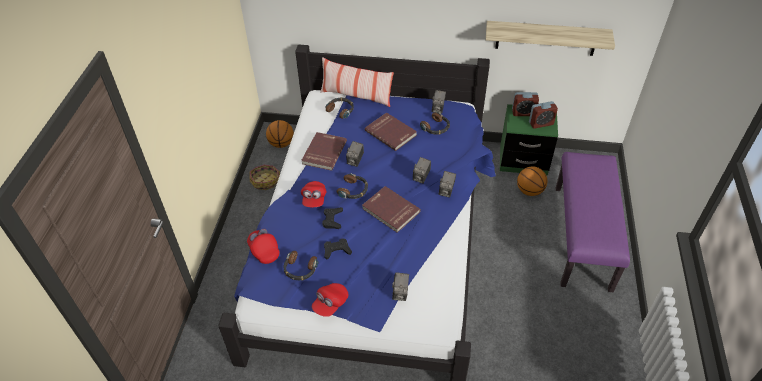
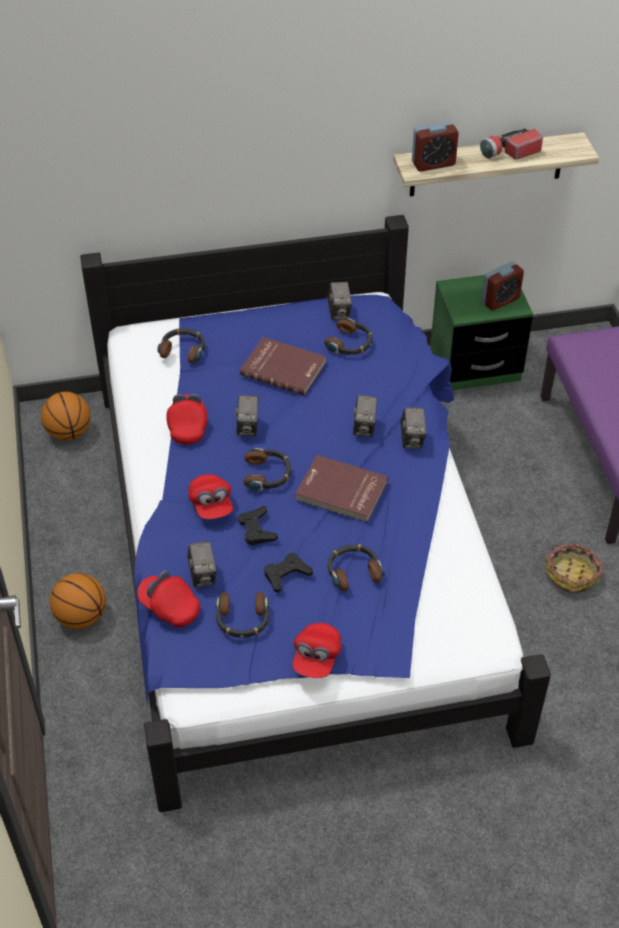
camera: 20 degrees left, 0 degrees up
(266, 180) = (71, 501): basket -> basket (572, 574)
(323, 152) = (188, 426): red book -> red cap
(356, 96) = (197, 321): pillow -> none
(376, 259) = (353, 570): none -> headphones
(400, 293) = (413, 612): camera -> camera (203, 575)
(523, 113) = (467, 289): alarm clock -> alarm clock (433, 163)
(529, 191) = (504, 411): basketball -> basketball (81, 616)
(559, 32) = (510, 152): none -> flashlight

